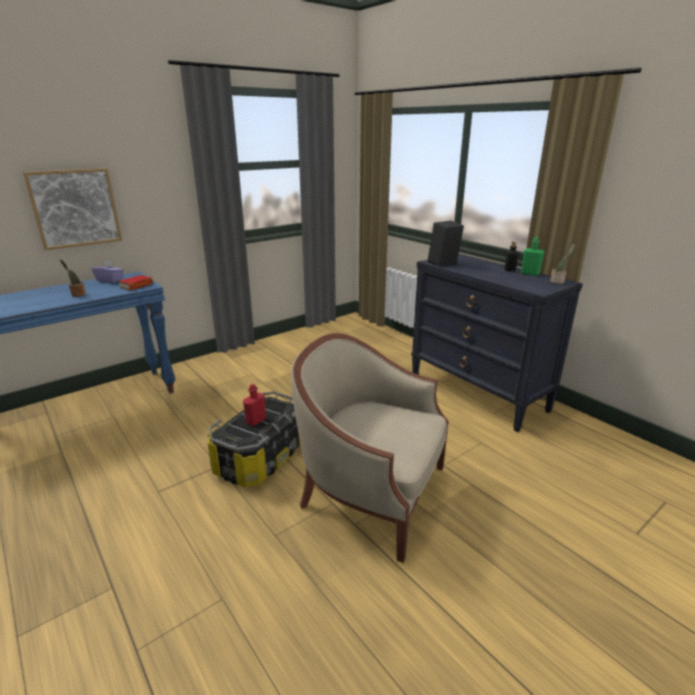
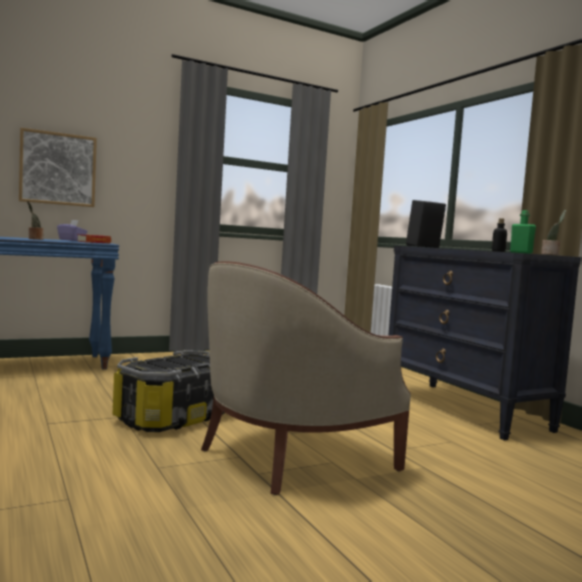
camera: 10 degrees right, 20 degrees down
(256, 421) = (175, 363): red bottle -> none
(371, 492) = (291, 456): beige armchair -> beige armchair turned 75 degrees counterclockwise

